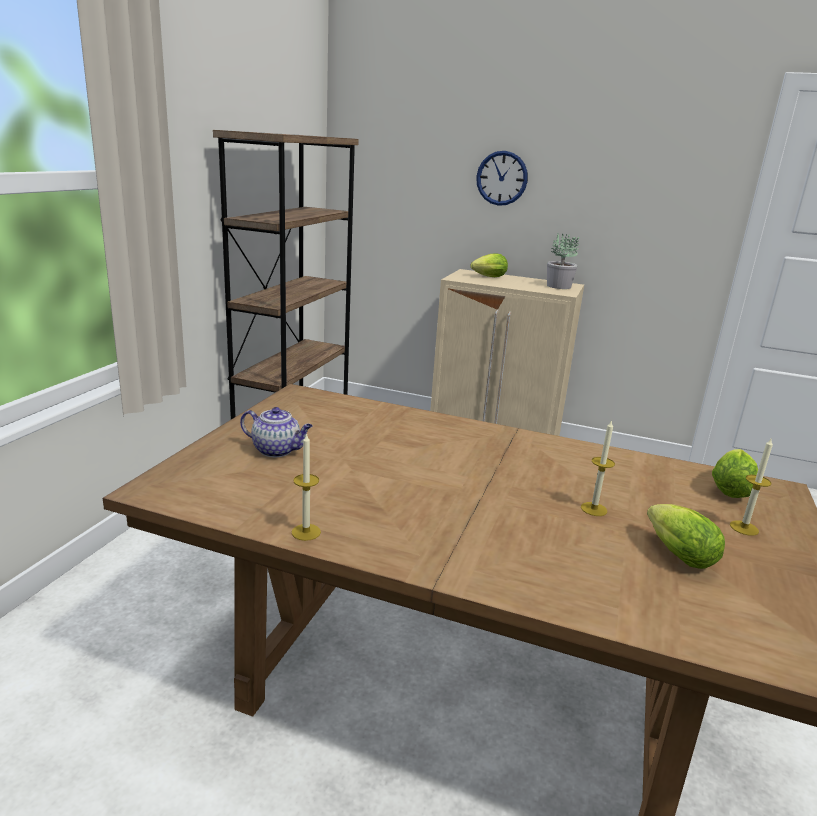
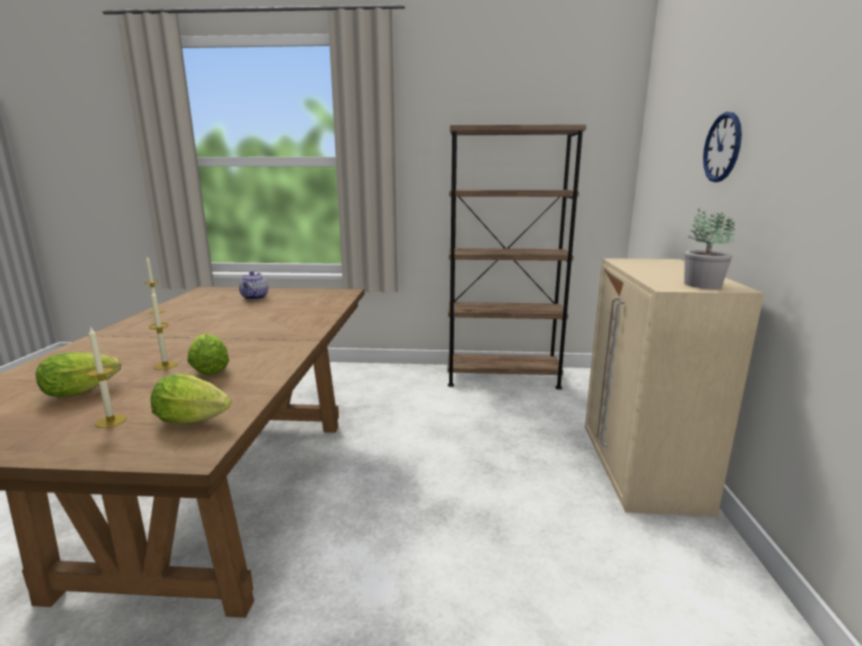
camera: 75 degrees right, 5 degrees down
(487, 277) = (663, 265): lettuce -> lettuce (209, 369)

